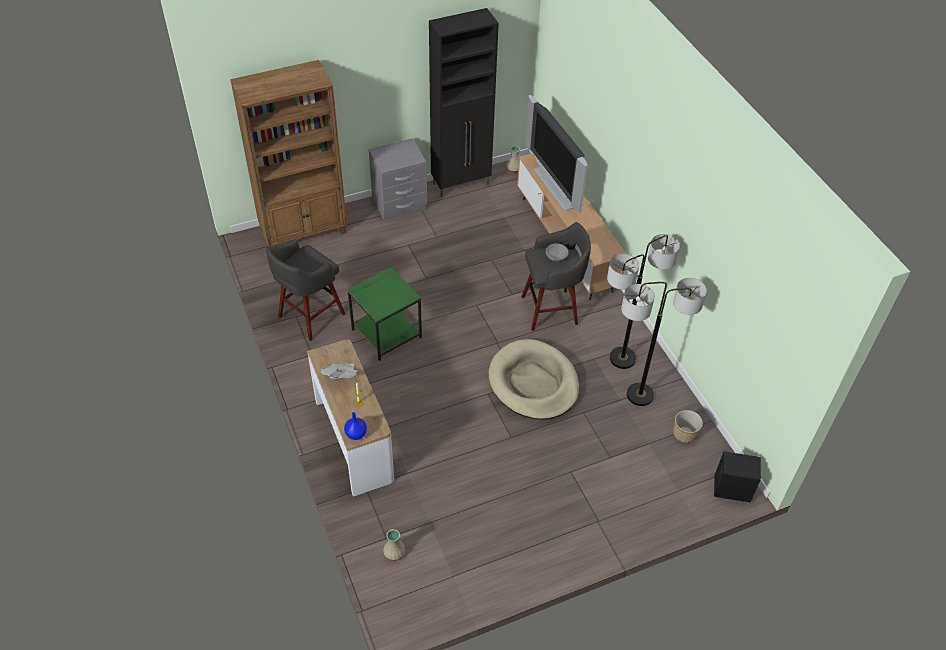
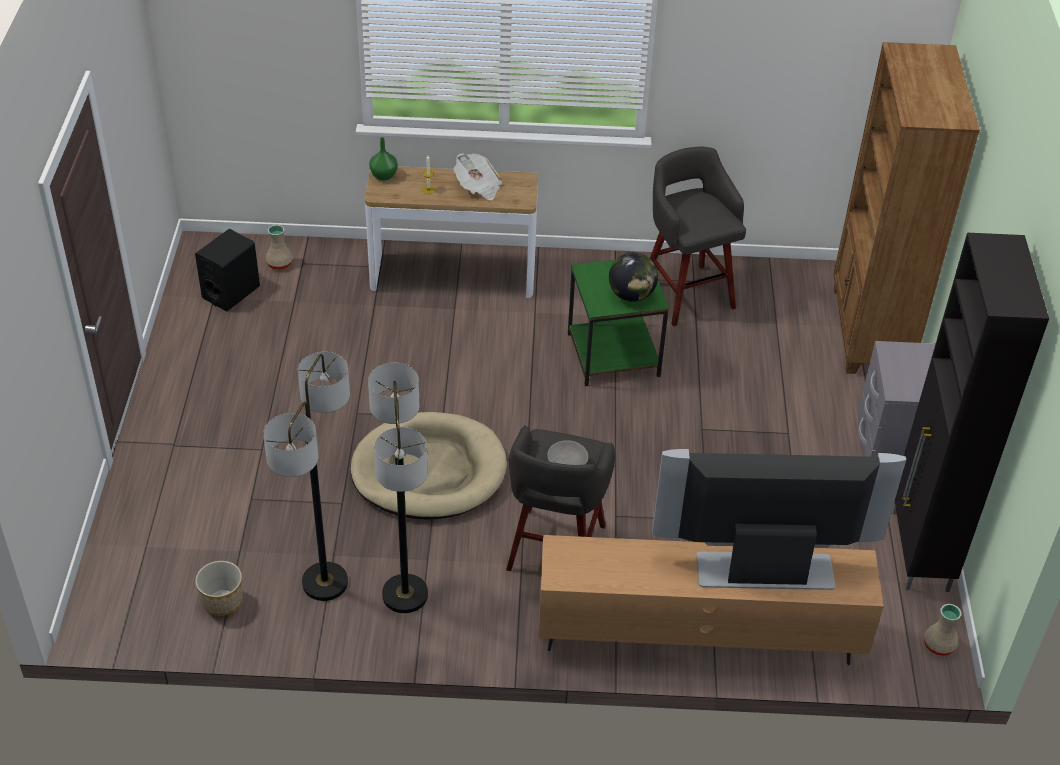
camera: 115 degrees right, 5 degrees down
(355, 434) = (384, 175): blue vase -> green vase
(390, 285) = (631, 295): none -> globe
(731, 489) = (99, 608): black speaker -> black speaker (231, 292)

